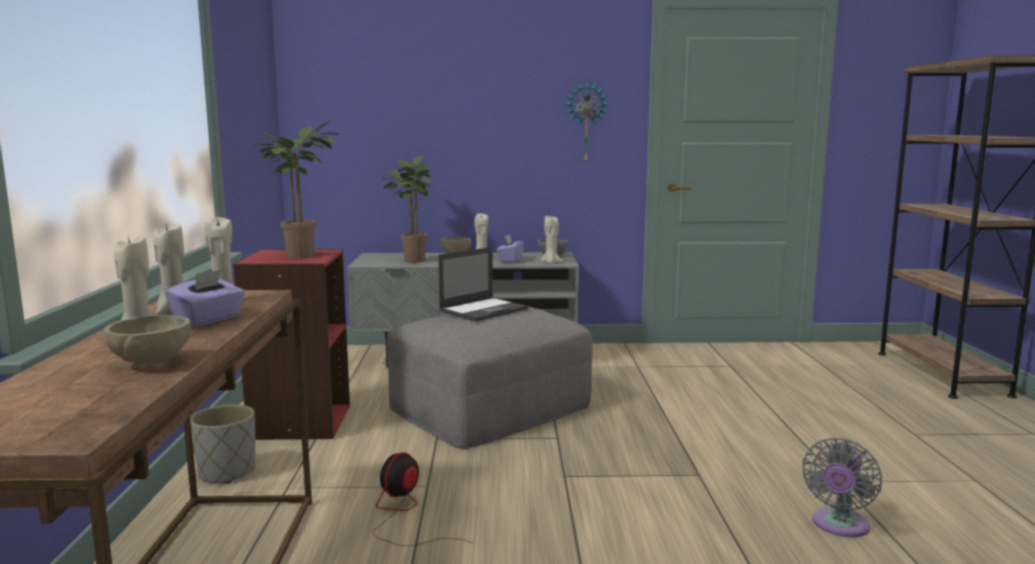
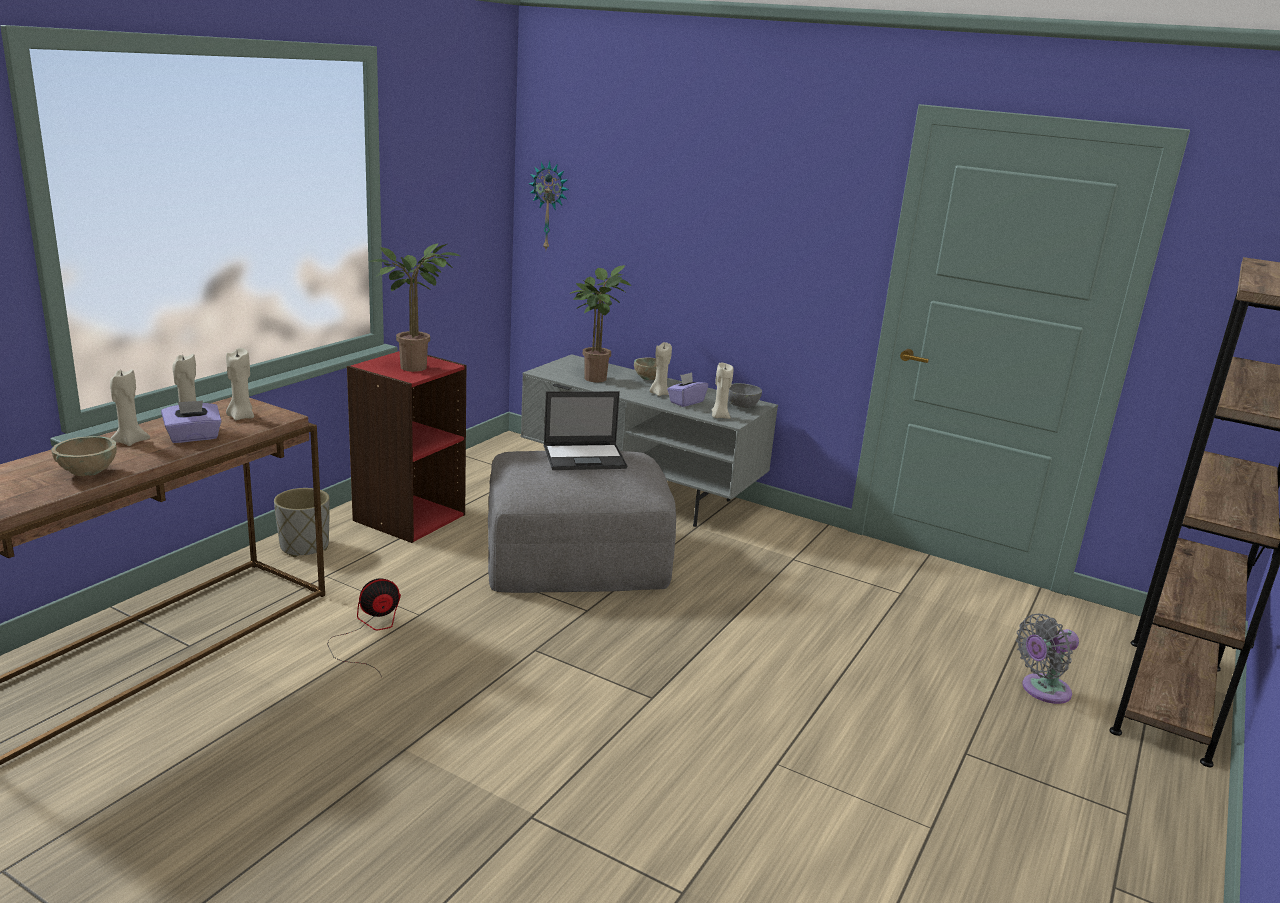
camera: 30 degrees right, 10 degrees up
(586, 123) = (815, 255): wall clock -> wall clock (549, 206)
(839, 526) = (693, 801): grey fan -> grey fan (1042, 690)

